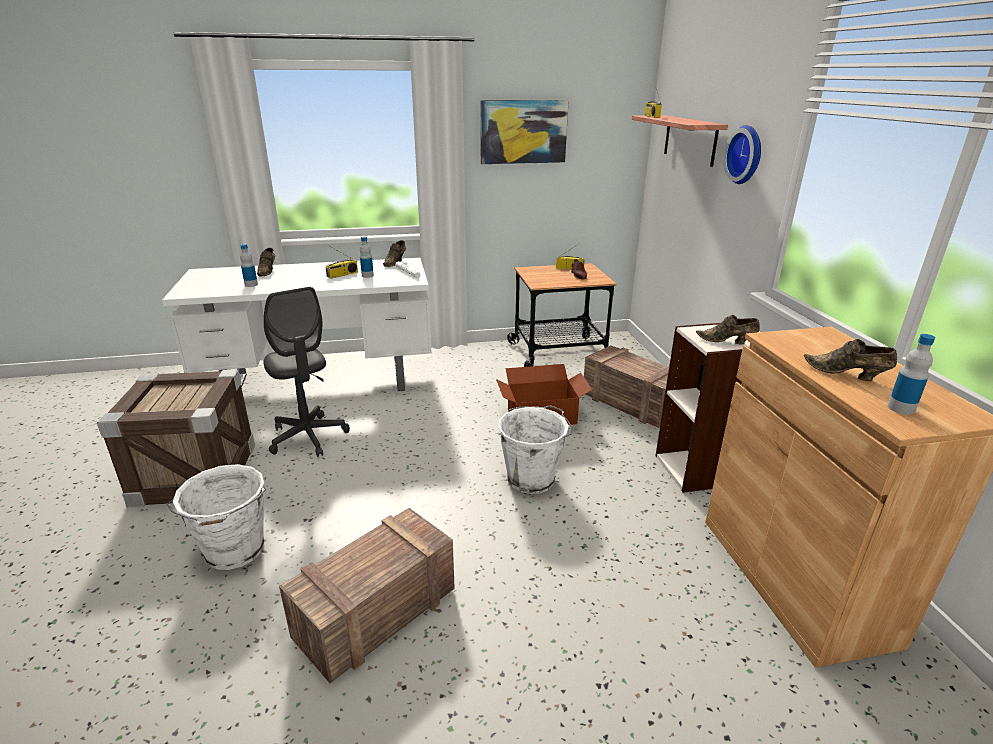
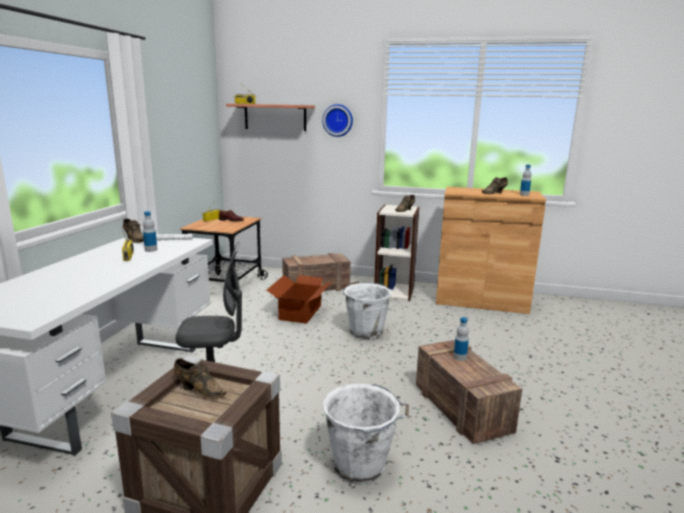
camera: 65 degrees left, 10 degrees down
(251, 284) = (76, 288): bottle -> bottle (460, 357)
(268, 271) = (43, 279): brown shoe -> brown shoe (199, 390)
(523, 132) = (166, 116): picture -> none

